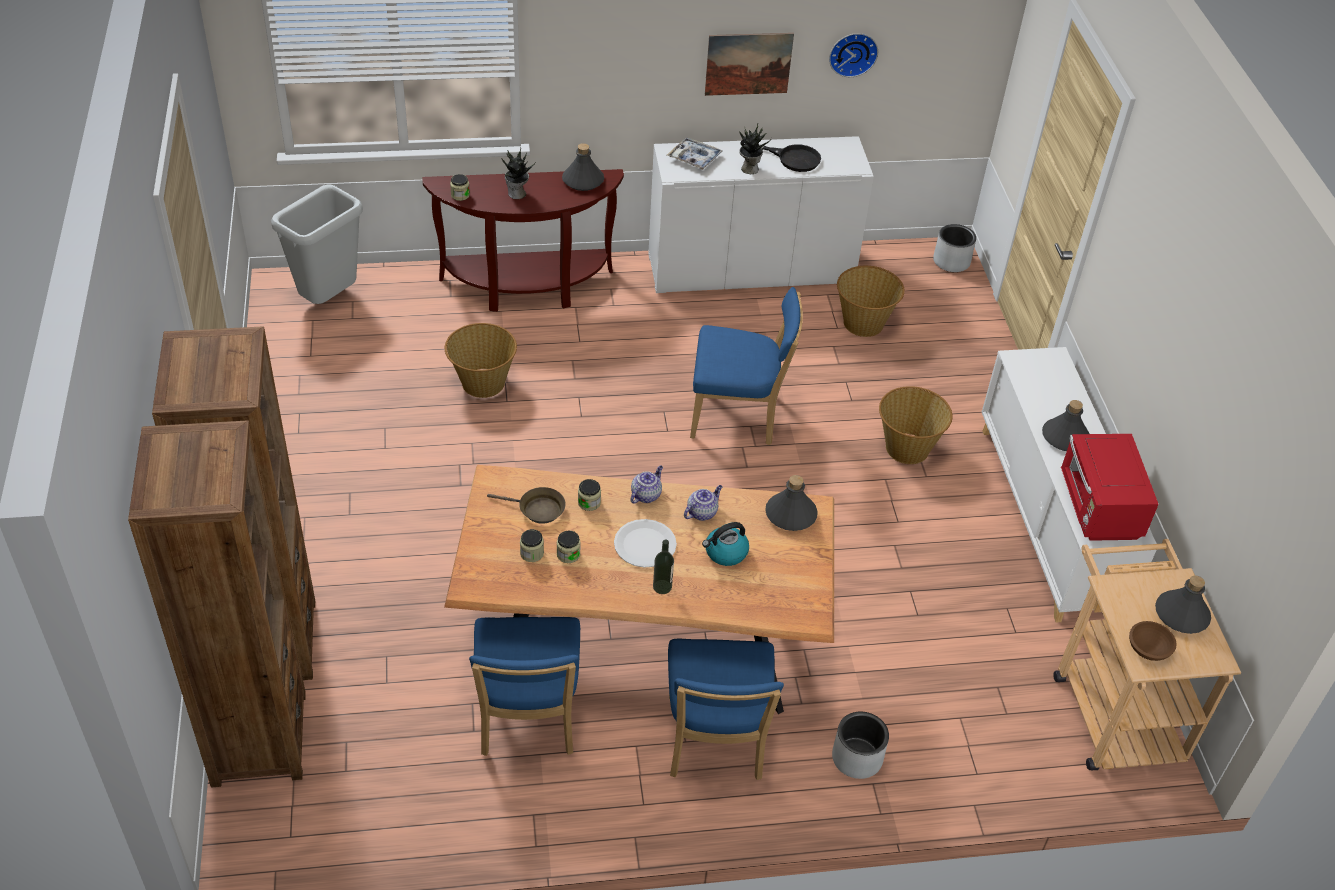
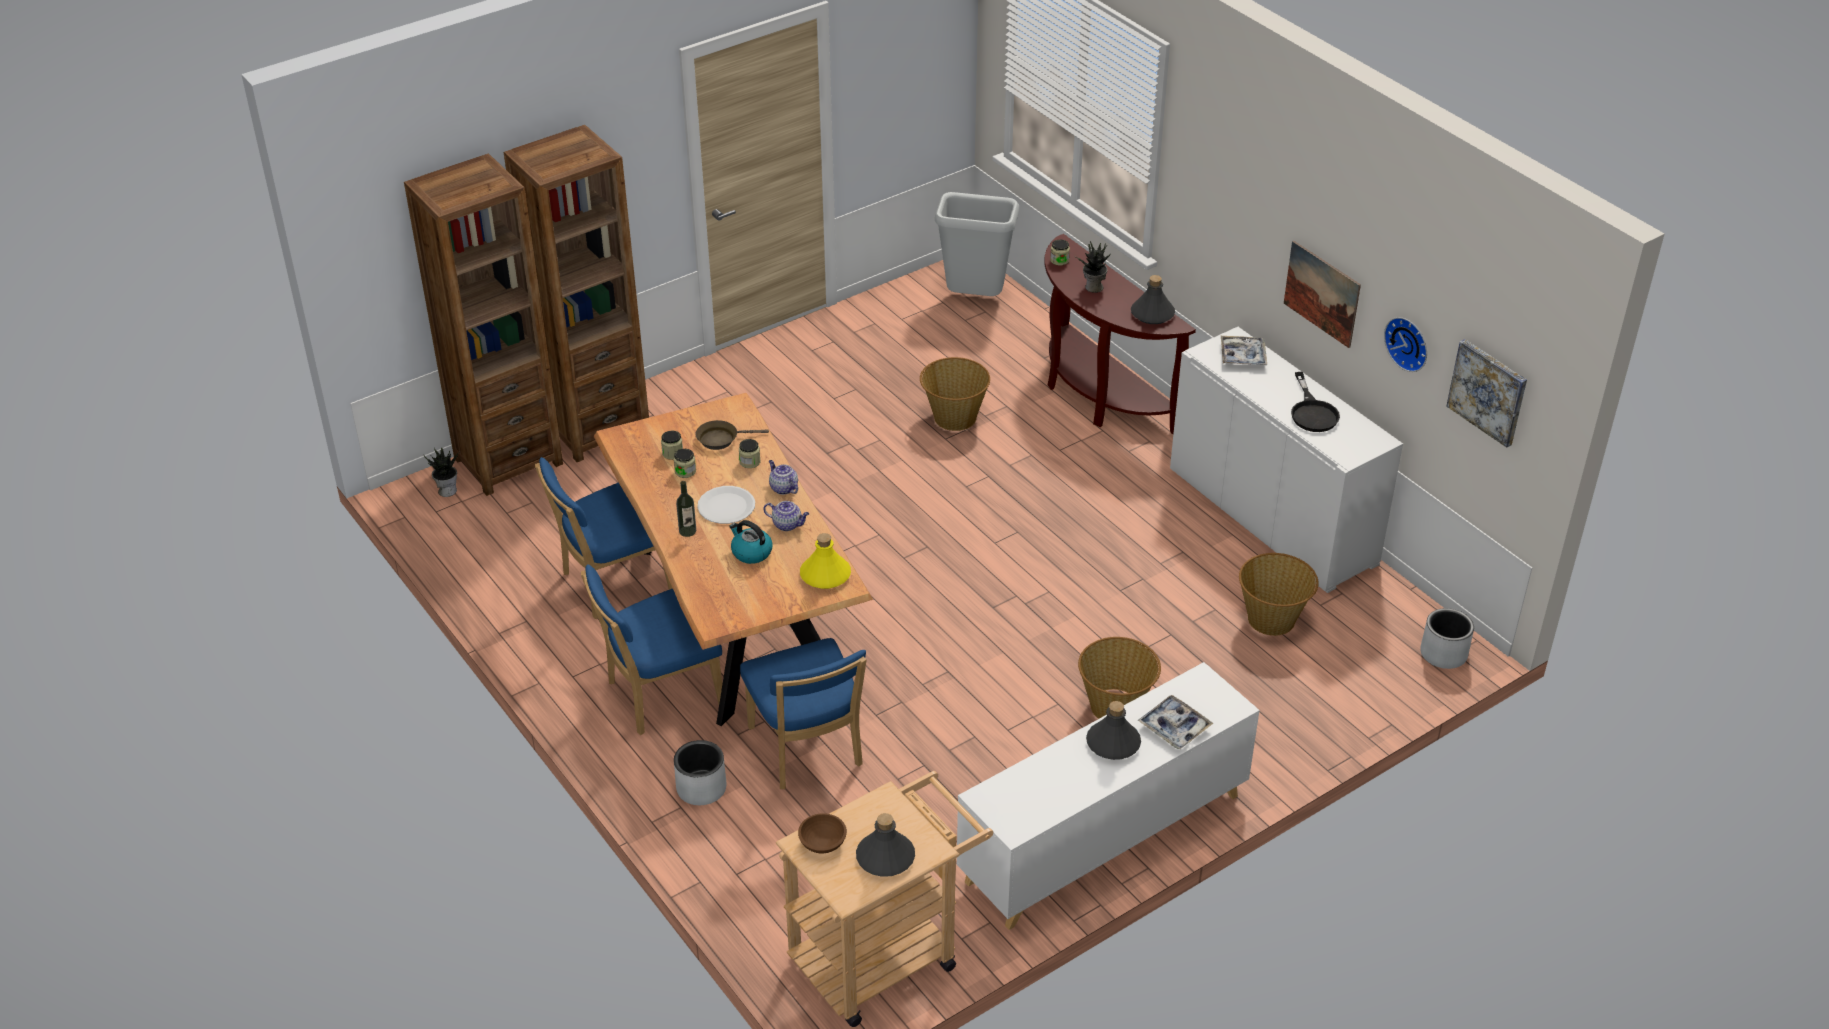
camera: 65 degrees right, 5 degrees down
(537, 510) = (721, 439): brown frying pan -> brown frying pan turned 90 degrees clockwise
(646, 495) = (783, 488): teapot -> teapot turned 135 degrees counterclockwise
(738, 416) = (1054, 579): blue chair -> blue chair (807, 750)
(749, 168) = (1264, 392): potted plant -> potted plant (447, 490)
(790, 514) = (825, 575): grey bottle -> yellow bottle
(940, 47) = (1488, 392): none -> picture
(1063, 397) = (1174, 727): none -> tray
(1098, 508) = (1029, 793): red microwave -> none

